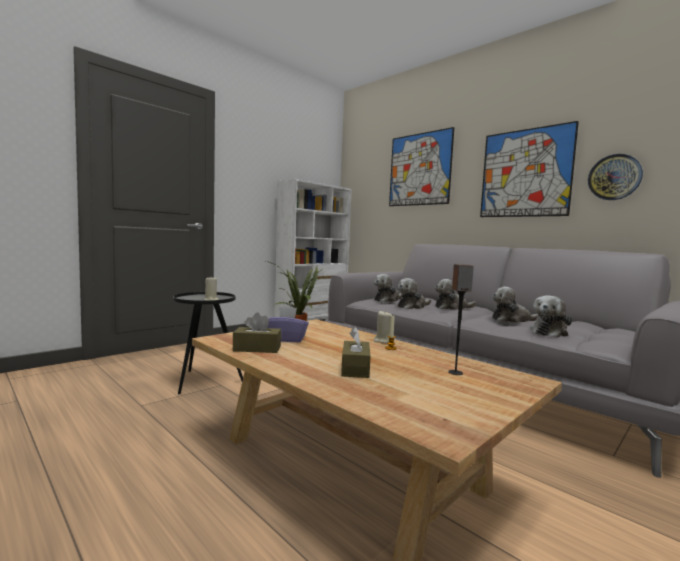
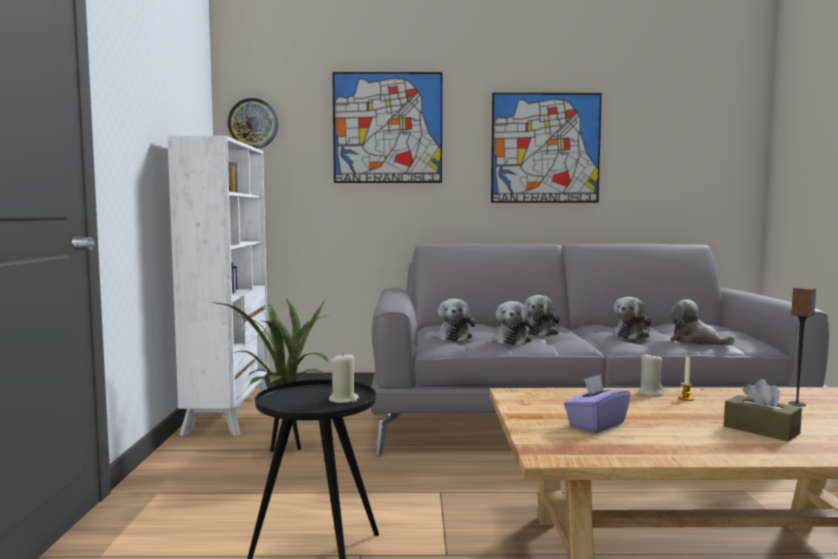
camera: 45 degrees left, 0 degrees up
(257, 349) = (634, 447): brown tissue box -> none
(549, 332) = (696, 341): plush toy -> plush toy turned 135 degrees clockwise
(614, 177) = (639, 161): wall clock -> wall clock (253, 123)

